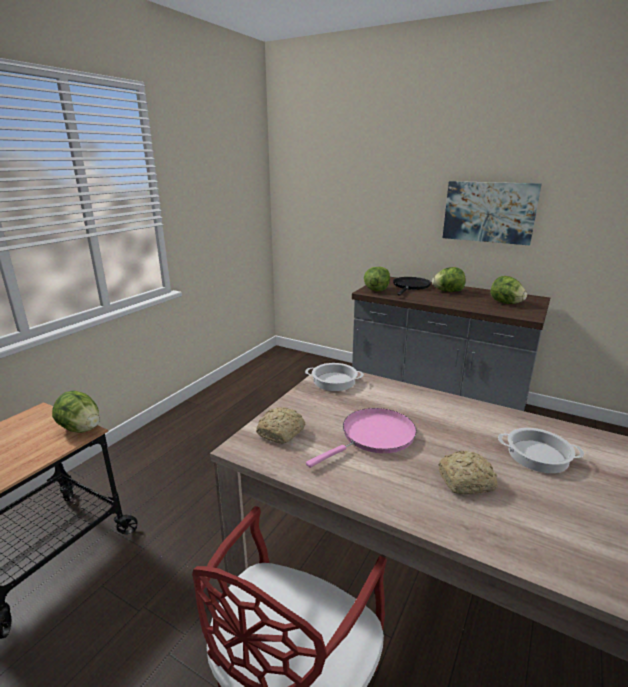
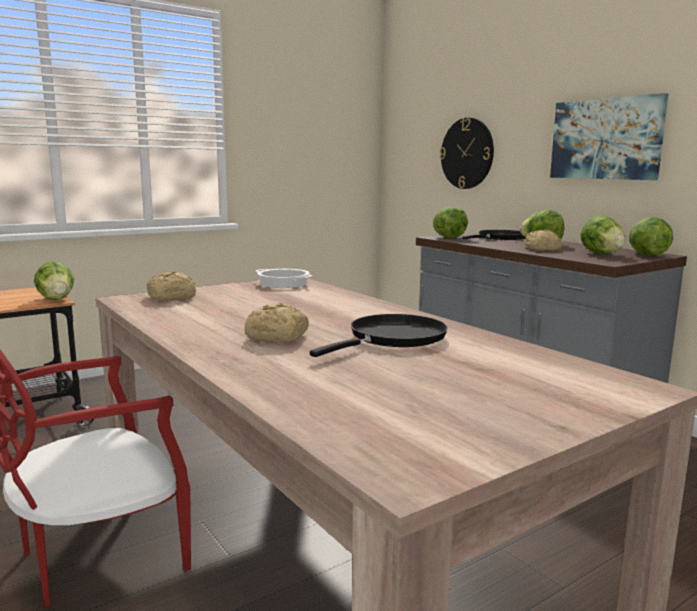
camera: 25 degrees right, 10 degrees down
(361, 213) = (467, 153): none -> wall clock
(374, 437) = (248, 309): pink frying pan -> none
(463, 301) = (541, 249): none -> bread
(530, 300) = (646, 255): none -> lettuce
(538, 455) = (393, 338): cooking pot -> black frying pan

